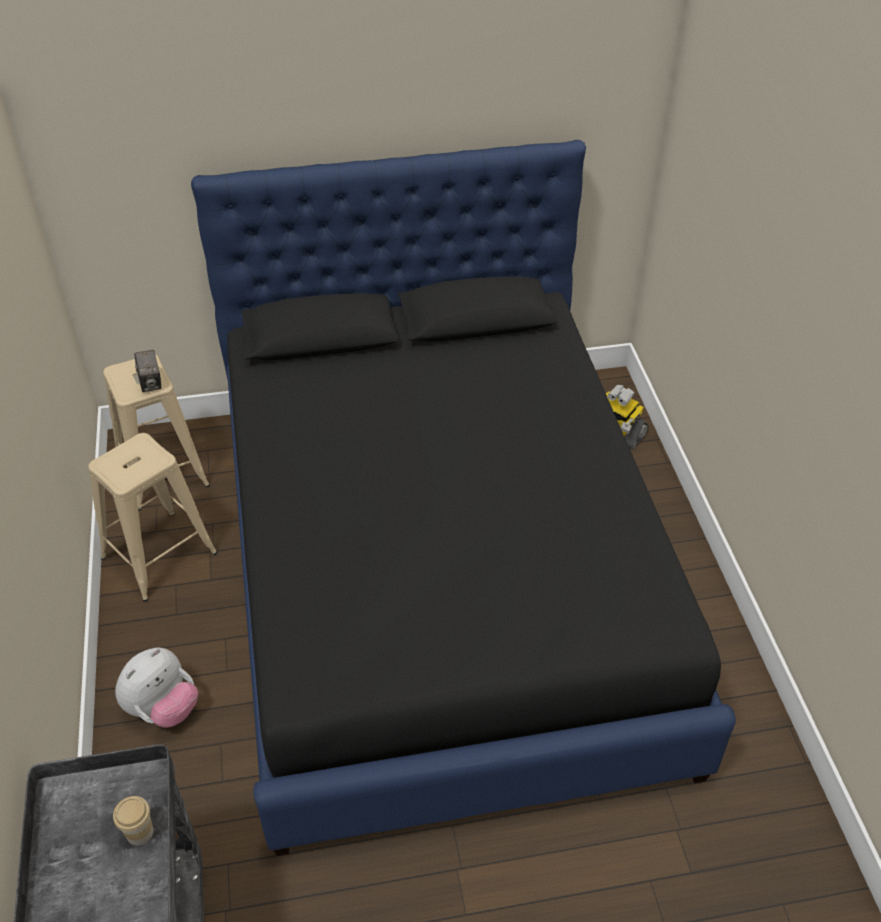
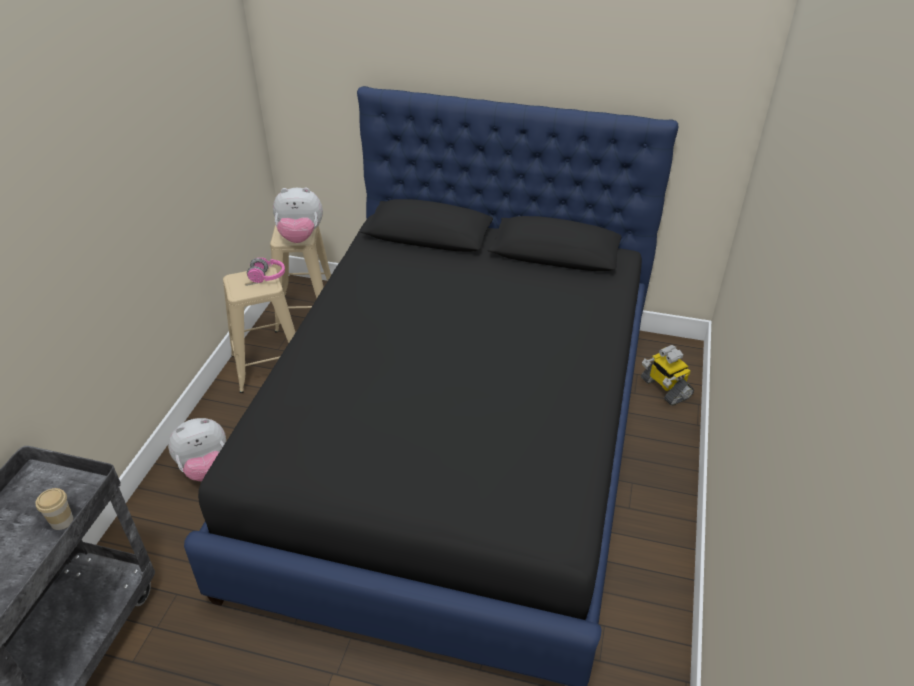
camera: 25 degrees right, 5 degrees down
(146, 449) = (267, 277): none -> pink headphones
(151, 383) = (300, 237): camera -> plush toy

